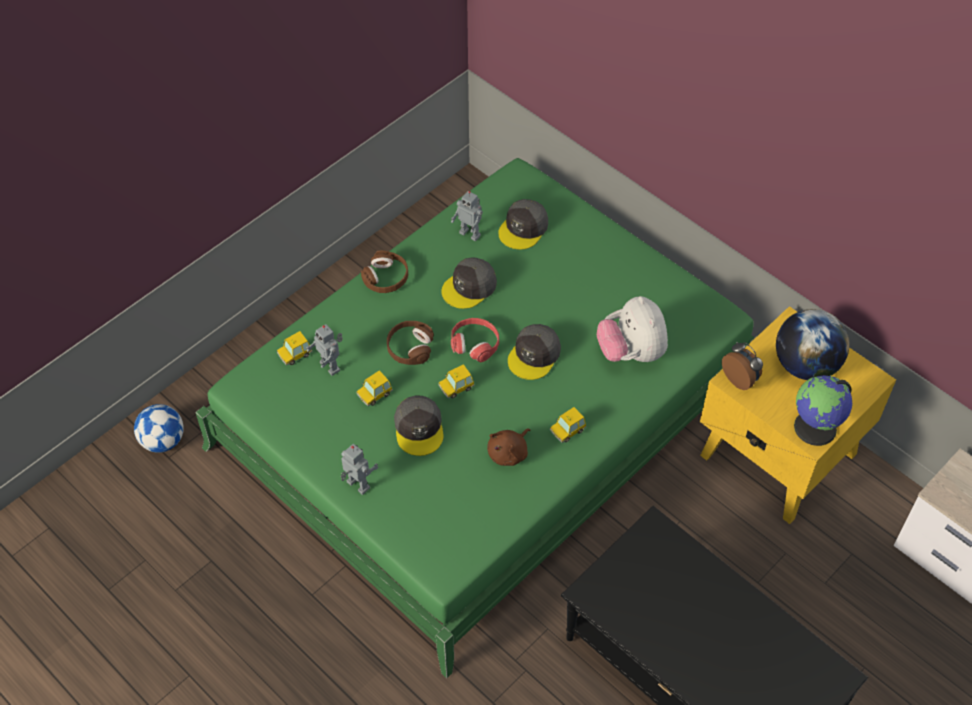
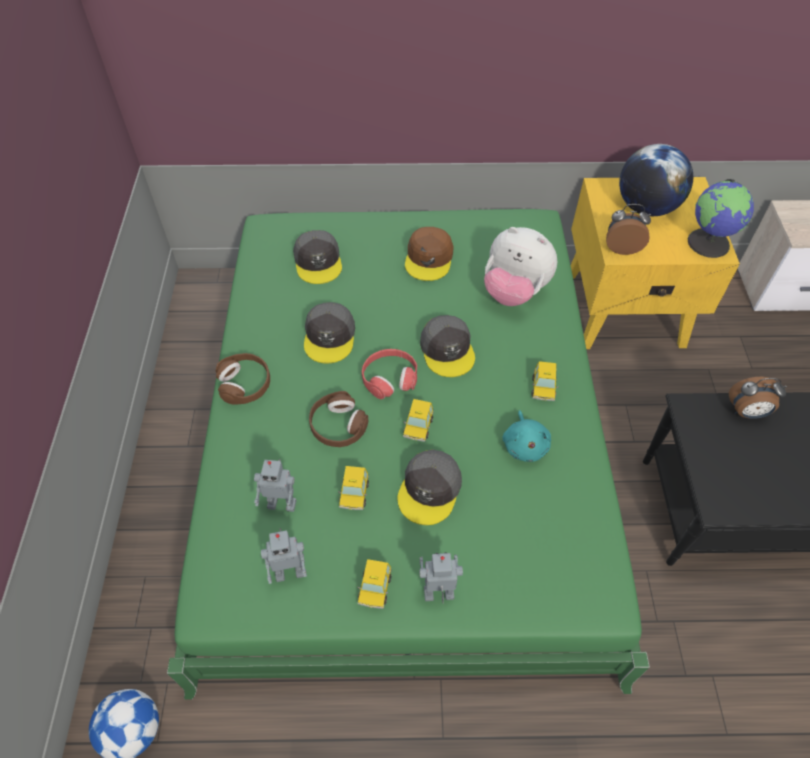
camera: 45 degrees left, 0 degrees up
(295, 354) = (233, 522): toy car -> toy car (375, 588)
(419, 428) = (430, 490): grey cap -> grey cap turned 75 degrees clockwise
(470, 233) = (278, 295): toy robot -> toy robot (290, 571)
(509, 453) = (525, 445): brown plush toy -> turquoise plush toy
(600, 283) = (429, 258): none -> brown cap
(691, 563) = (746, 412): none -> alarm clock

